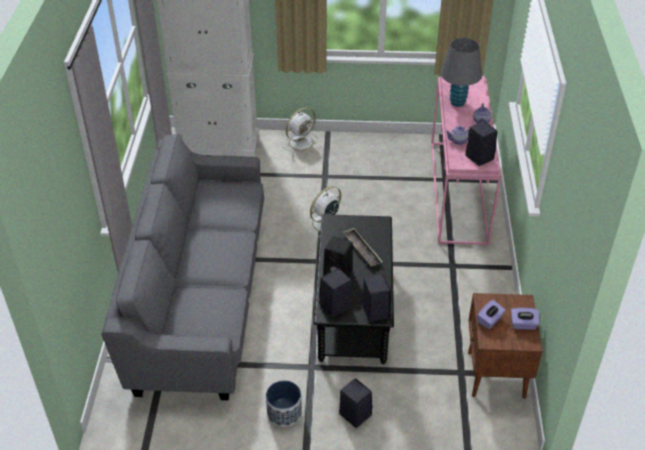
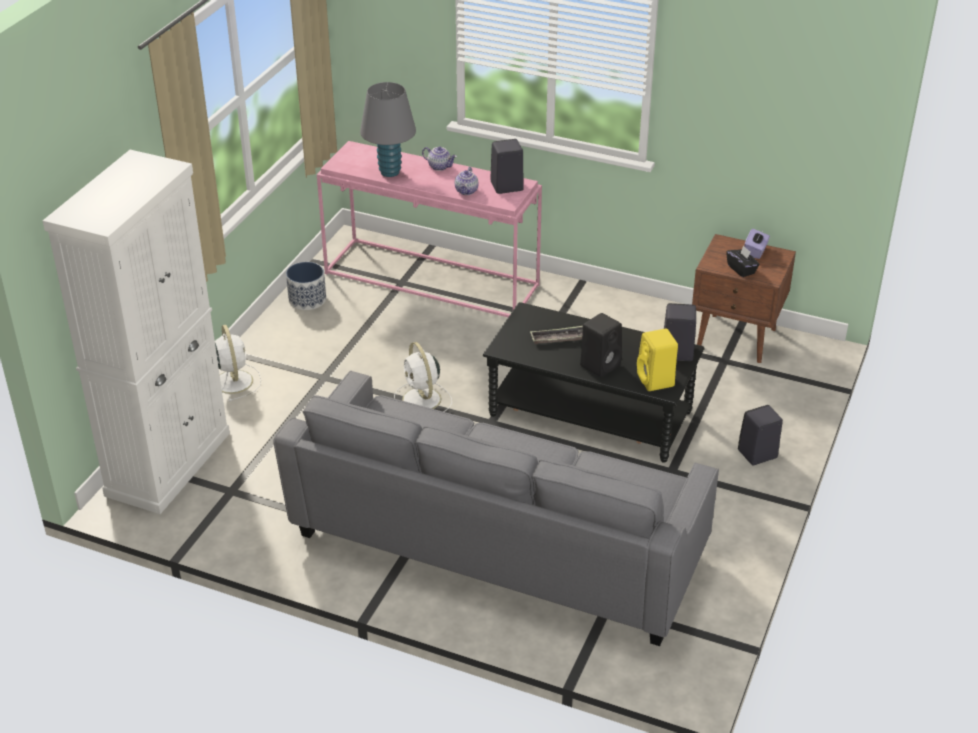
camera: 70 degrees left, 5 degrees down
(284, 413) = (736, 510): planter -> planter (307, 300)
(334, 306) = (656, 381): black speaker -> yellow speaker
(490, 320) = (741, 269): purple tissue box -> black tissue box

